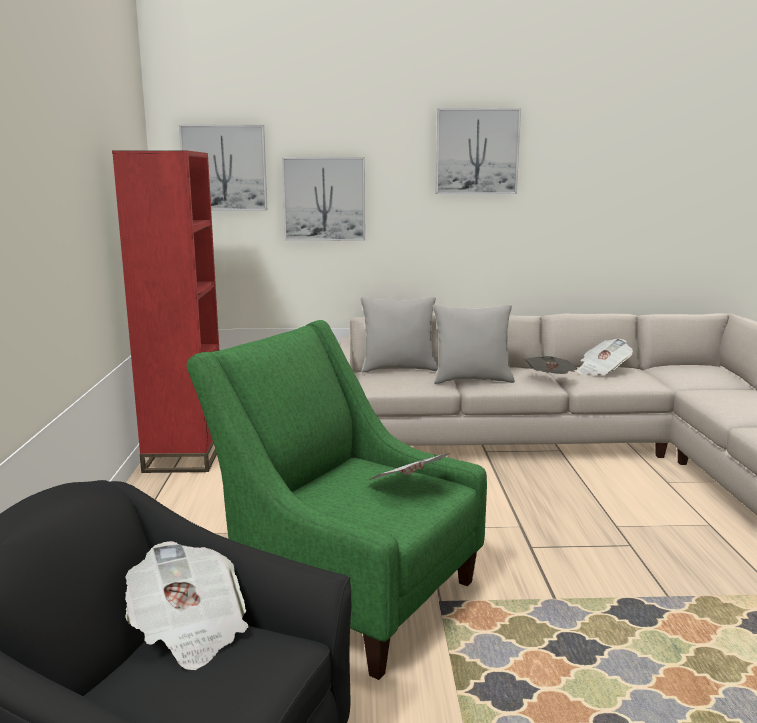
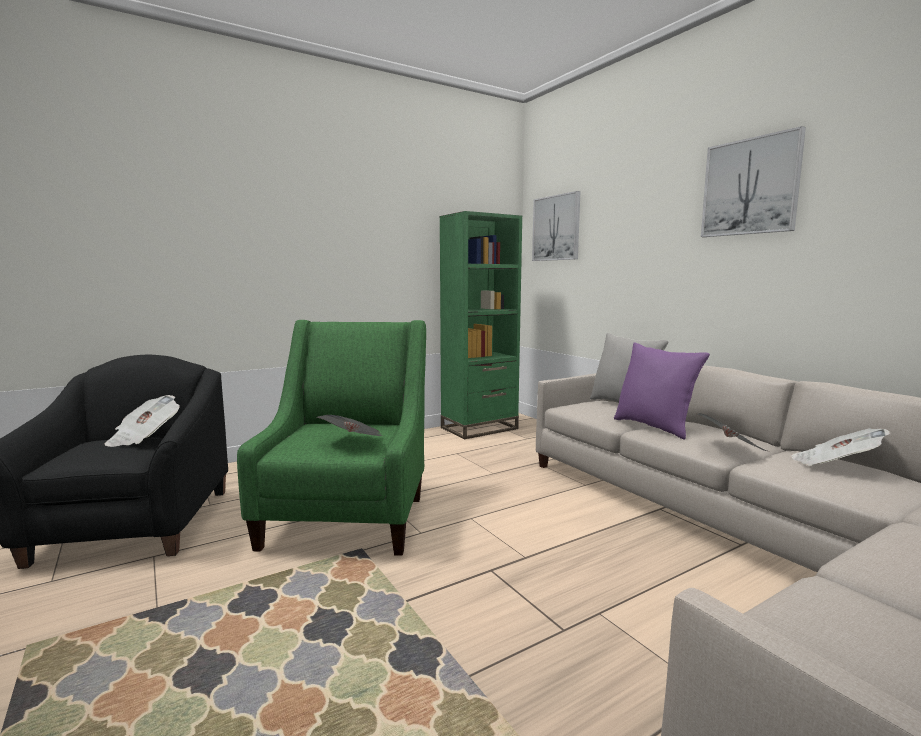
camera: 60 degrees right, 5 degrees down
(186, 454) = (479, 428): red bookcase -> green bookcase
(324, 199) = (614, 248): picture -> none
(472, 380) = (654, 427): grey pillow -> purple pillow

